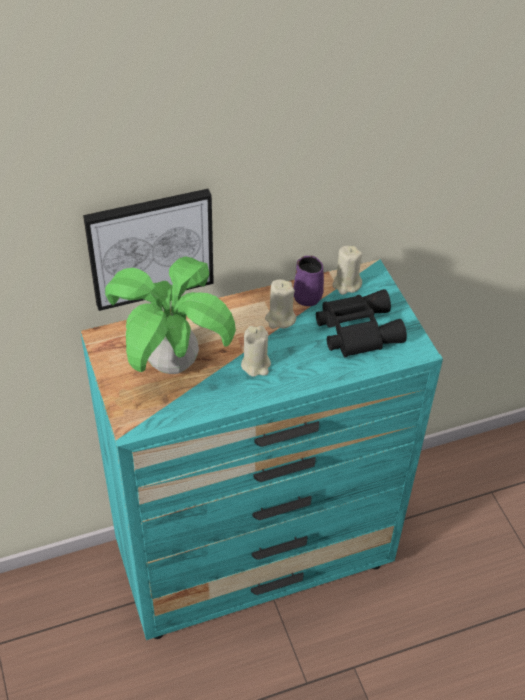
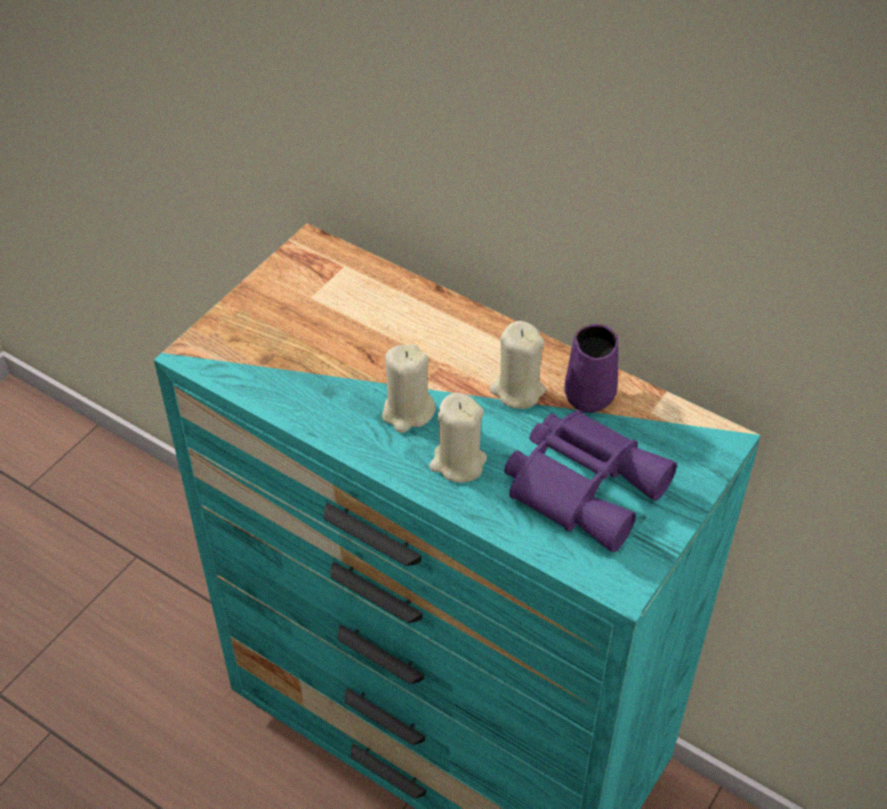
camera: 55 degrees right, 0 degrees up
(150, 247) = (414, 161): picture -> none
(172, 363) = (331, 331): potted plant -> none
(346, 284) = (662, 424): beige candle -> beige candle (458, 463)
(356, 329) = (584, 484): black binoculars -> purple binoculars

